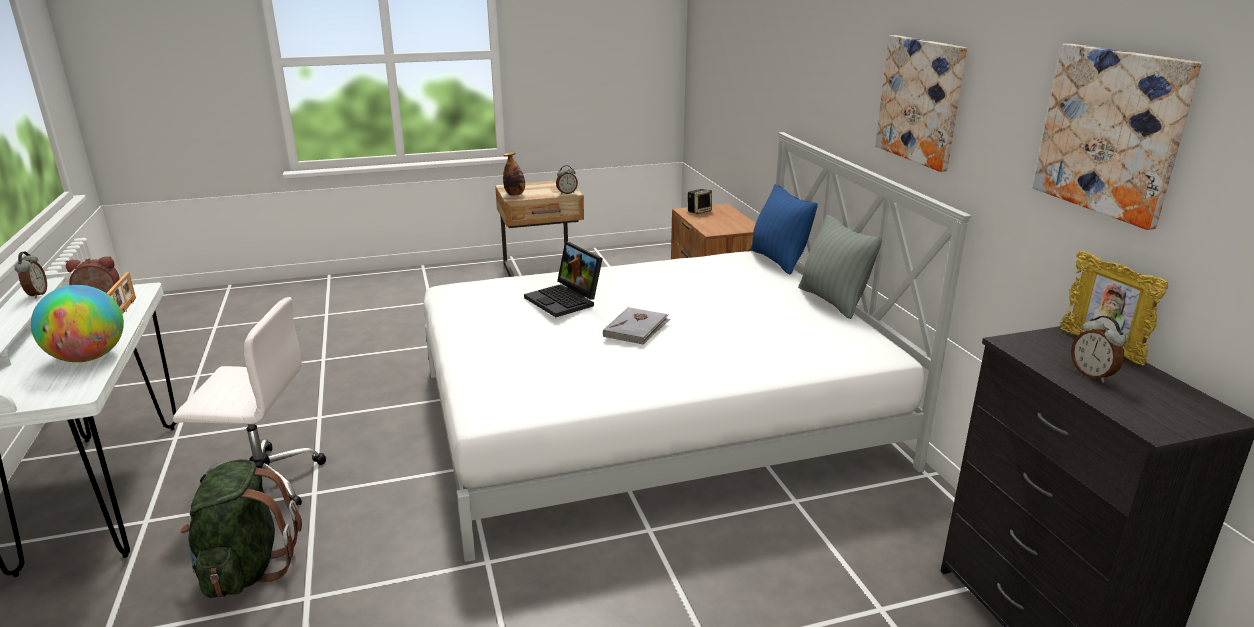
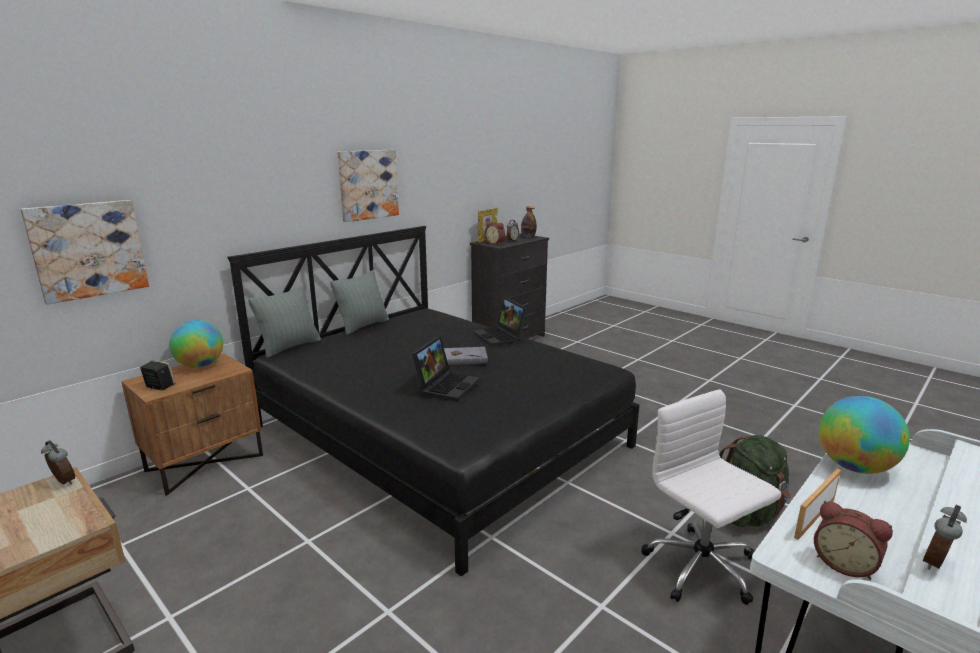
camera: 120 degrees left, 5 degrees down
(515, 194) = (63, 529): bottle -> bottle (528, 237)
(651, 417) = (438, 437): white bed -> black bed
(694, 373) = (501, 337): none -> laptop
(736, 222) = (200, 366): none -> globe
(778, 260) = (289, 347): blue pillow -> grey pillow
(1053, 346) = (495, 243): none -> alarm clock
(1112, 132) = (463, 168): picture -> picture (88, 250)

